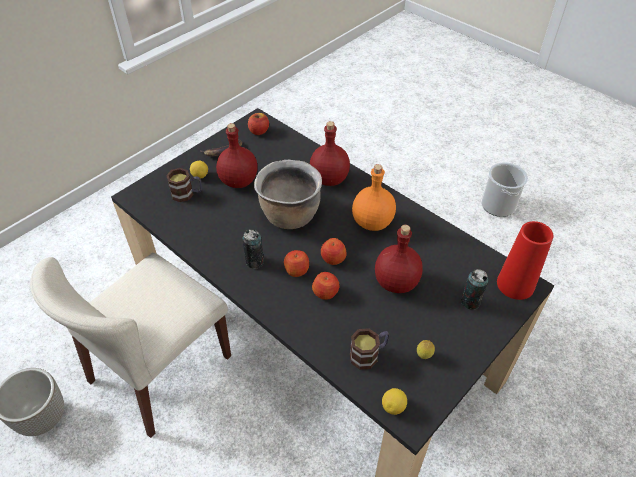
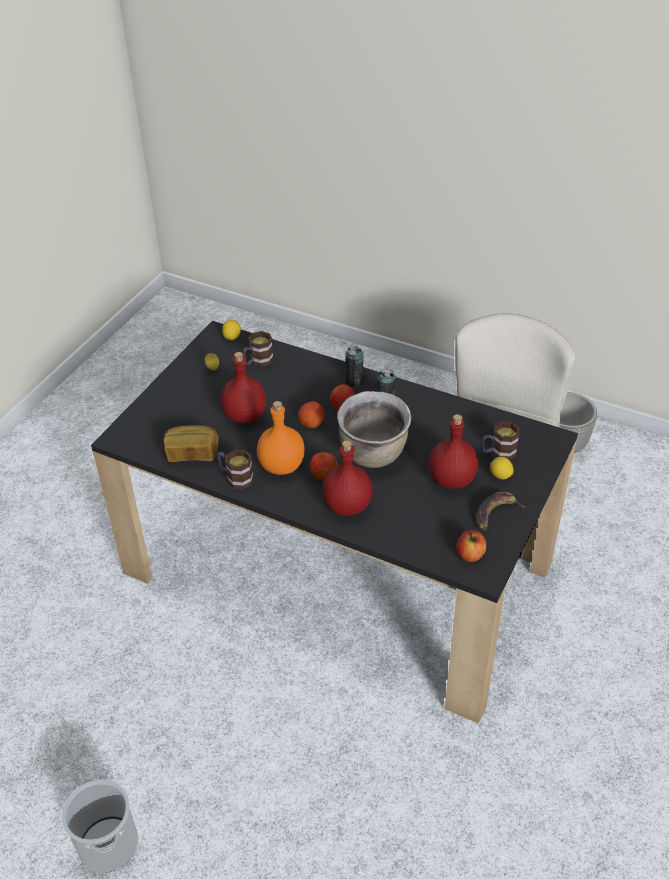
camera: 165 degrees right, 5 degrees down
(325, 292) = (308, 394): apple -> apple (323, 474)
(414, 220) = (235, 477): none -> mug
(452, 252) = (192, 453): none -> bread
(470, 302) = (174, 414): can -> can (354, 381)
(515, 284) = (129, 437): red vase -> none

